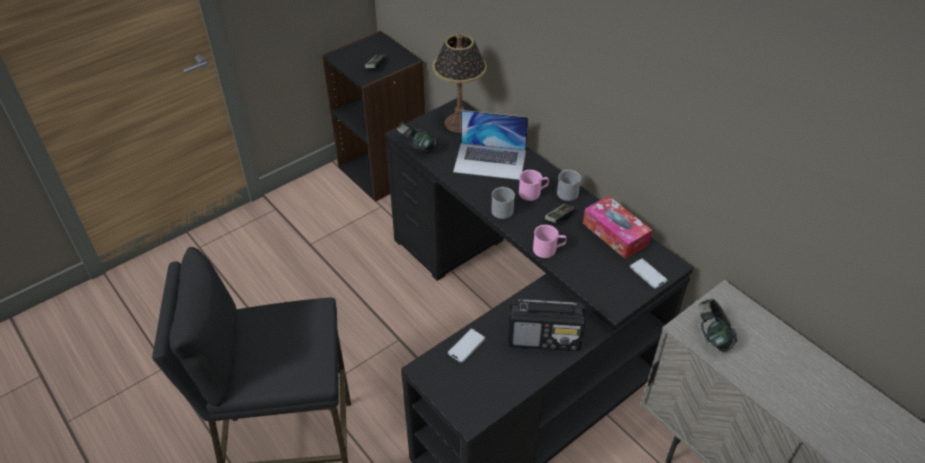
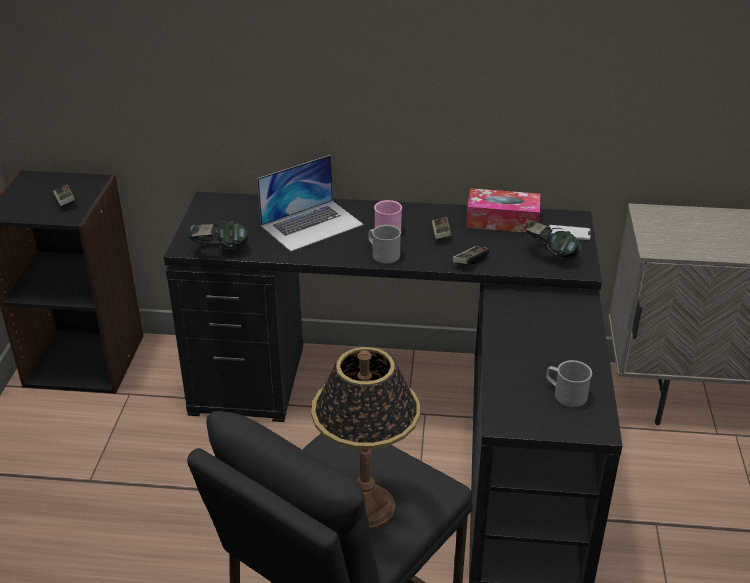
camera: 45 degrees left, 10 degrees down
(460, 123) = (233, 211): table lamp -> table lamp (366, 506)
(466, 346) = (509, 379): phone -> none
(545, 339) = (559, 332): radio -> none
(548, 249) = (470, 261): pink mug -> game controller
(566, 191) = (416, 212): grey mug -> grey mug (565, 394)
(712, 335) = (678, 242): headphones -> headphones (550, 255)

